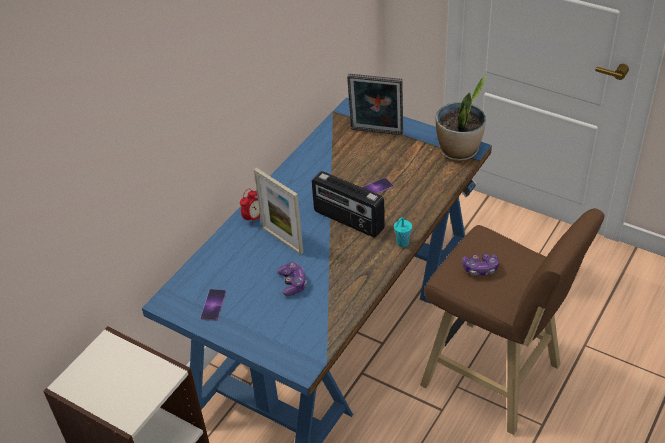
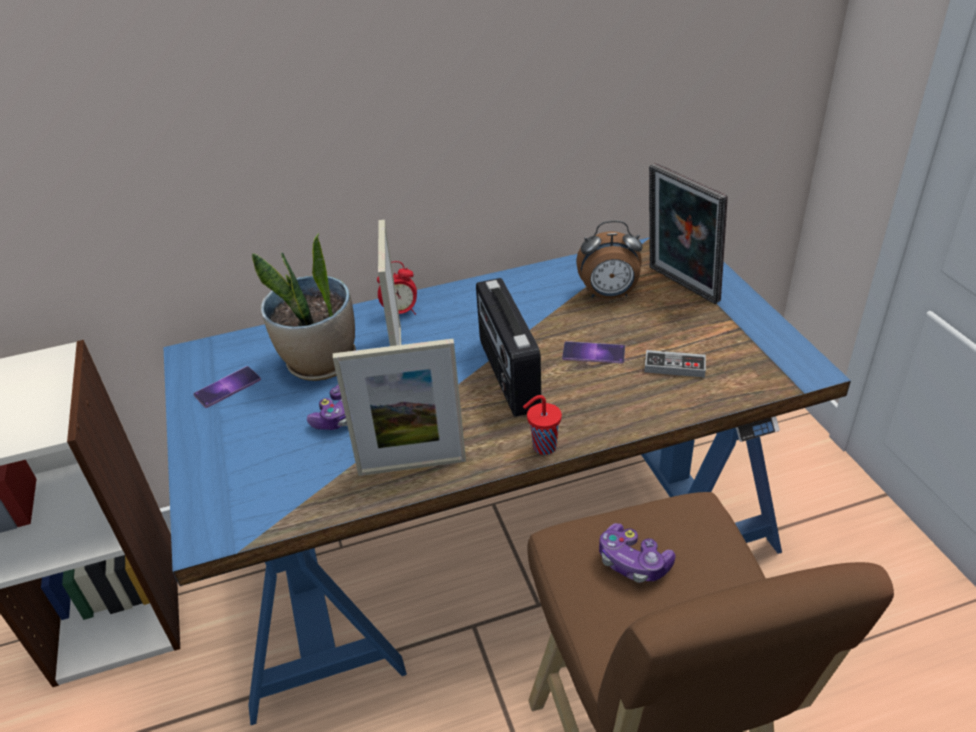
camera: 40 degrees right, 5 degrees down
(348, 155) = (609, 295): none -> alarm clock
(356, 284) = (412, 466): none -> picture frame
(402, 243) = (543, 447): turquoise cup -> red cup
(416, 176) = (674, 366): none -> game controller
(459, 151) = (783, 363): potted plant -> potted plant (321, 363)

